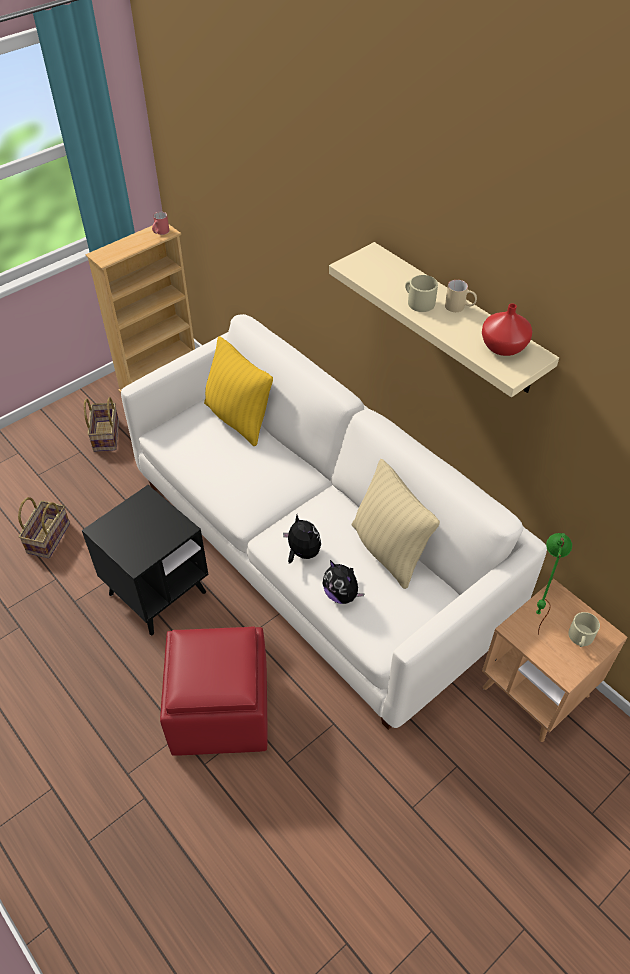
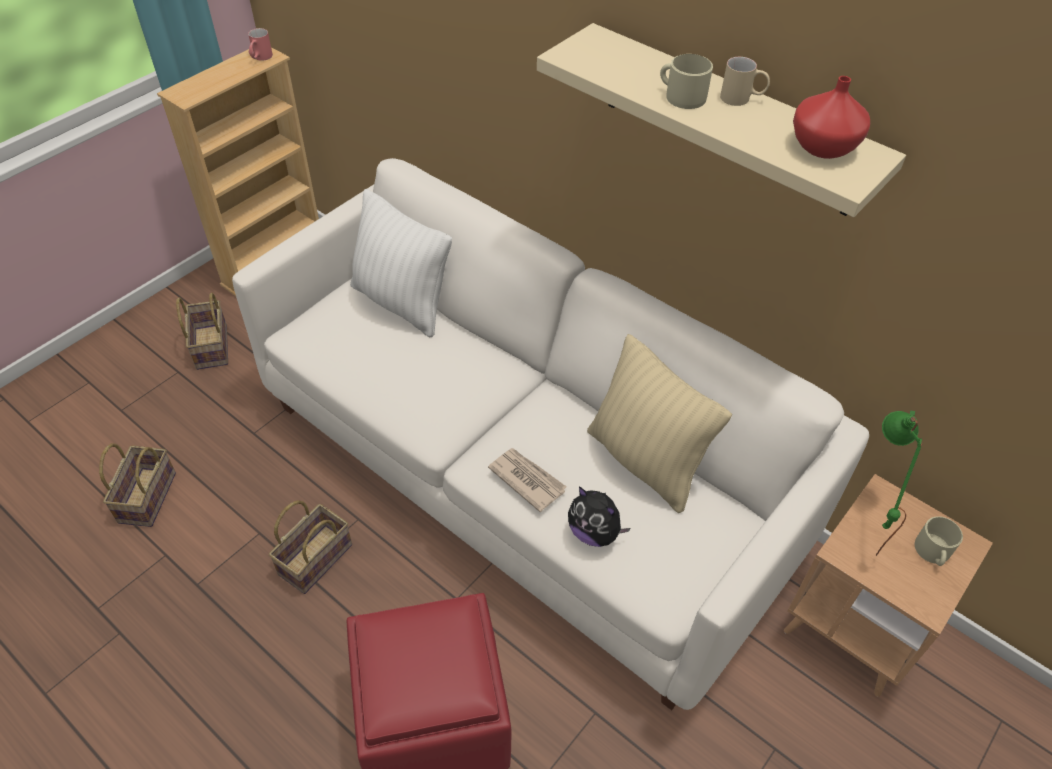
camera: 10 degrees left, 0 degrees up
(157, 593) = (316, 557): black side table -> basket
(238, 419) = (402, 303): yellow pillow -> white pillow
(302, 553) = (527, 479): plush toy -> newspaper

